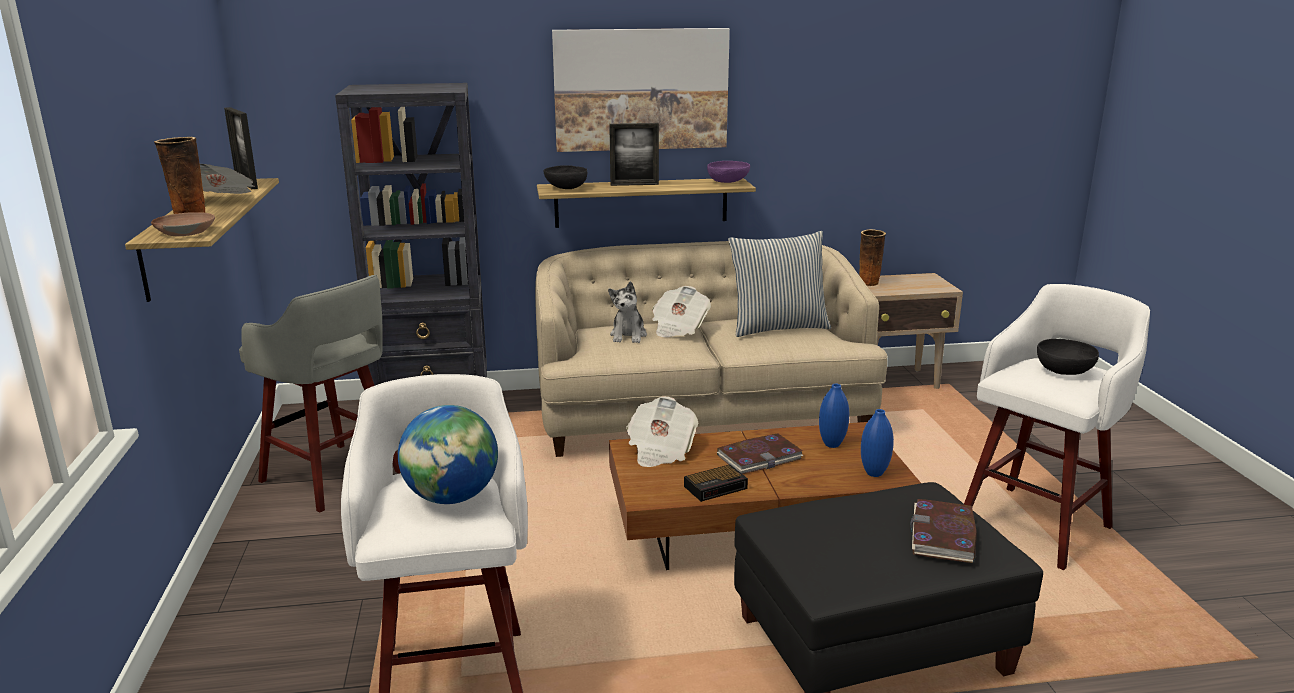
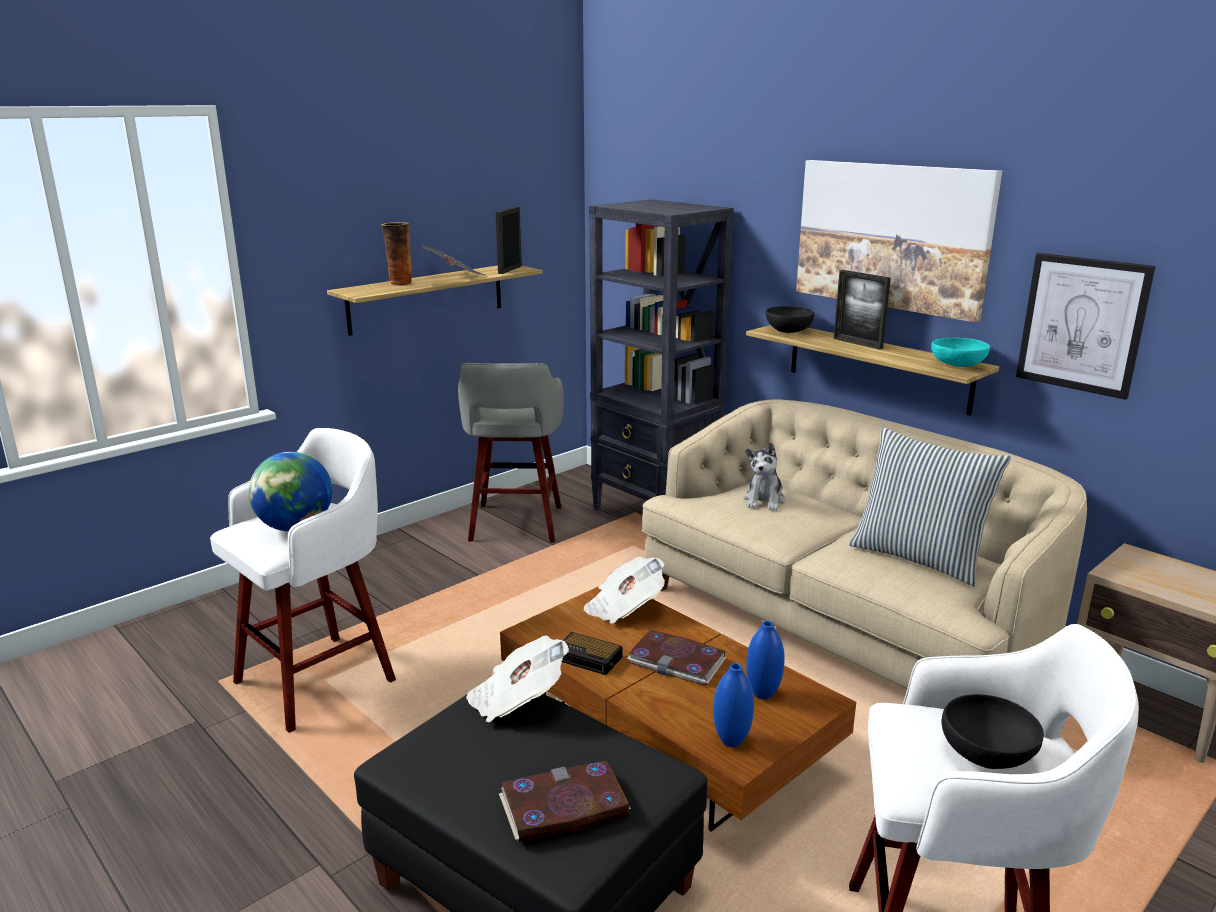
camera: 55 degrees right, 0 degrees up
(185, 232) = (367, 290): brown bowl -> none
(628, 335) = (764, 500): plush toy -> plush toy turned 45 degrees counterclockwise
(678, 328) = (823, 514): newspaper -> newspaper (517, 700)
(728, 182) = (957, 366): purple bowl -> turquoise bowl
(797, 134) = (1082, 324): none -> picture
(869, 283) = (1133, 562): vase -> none

